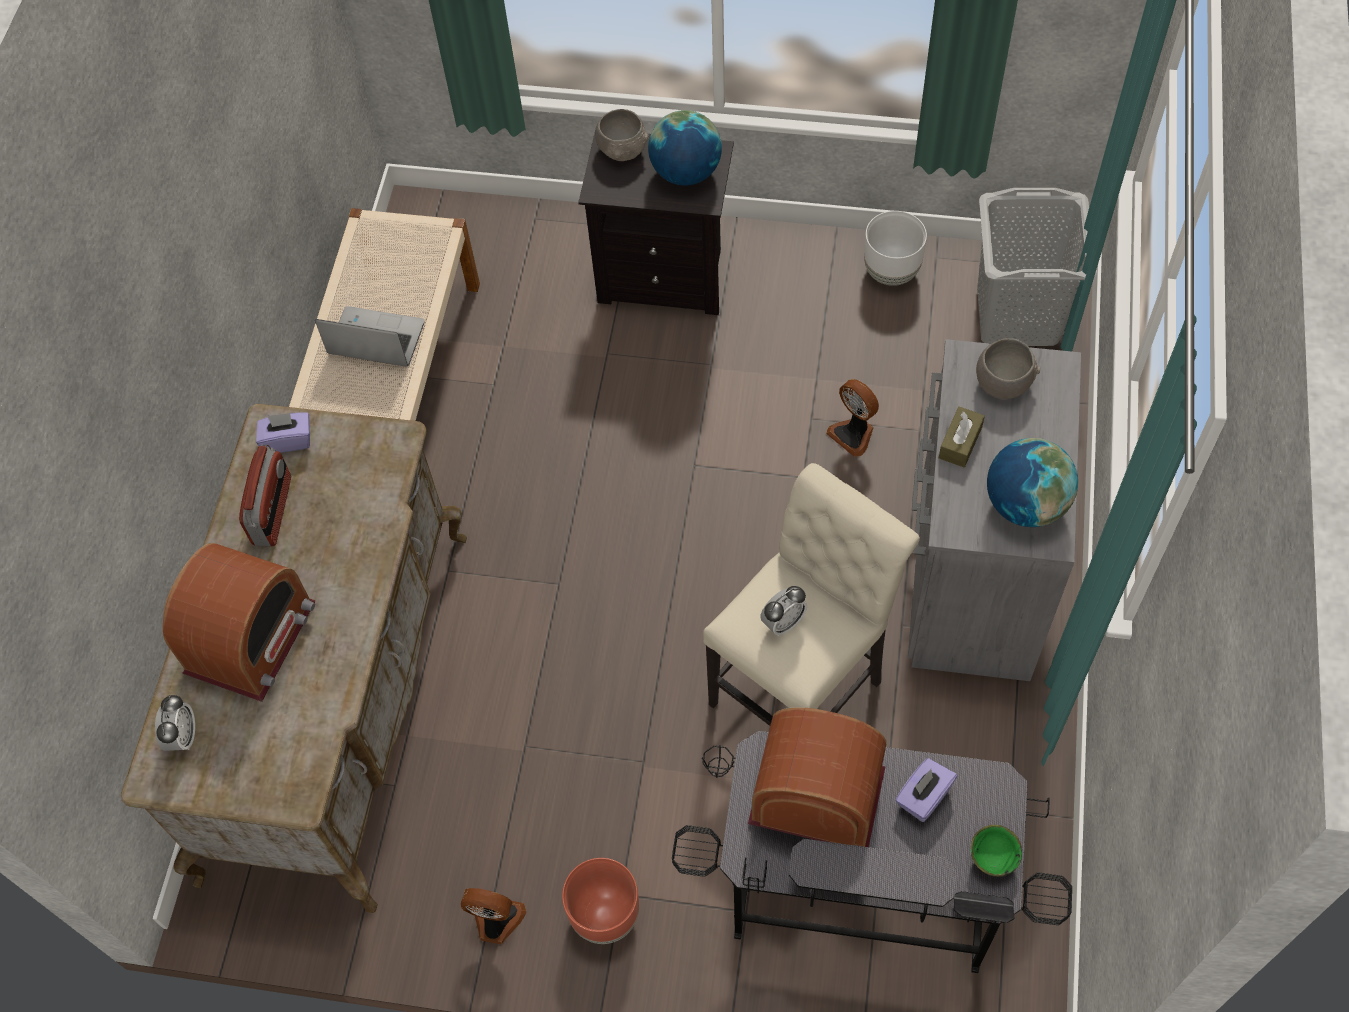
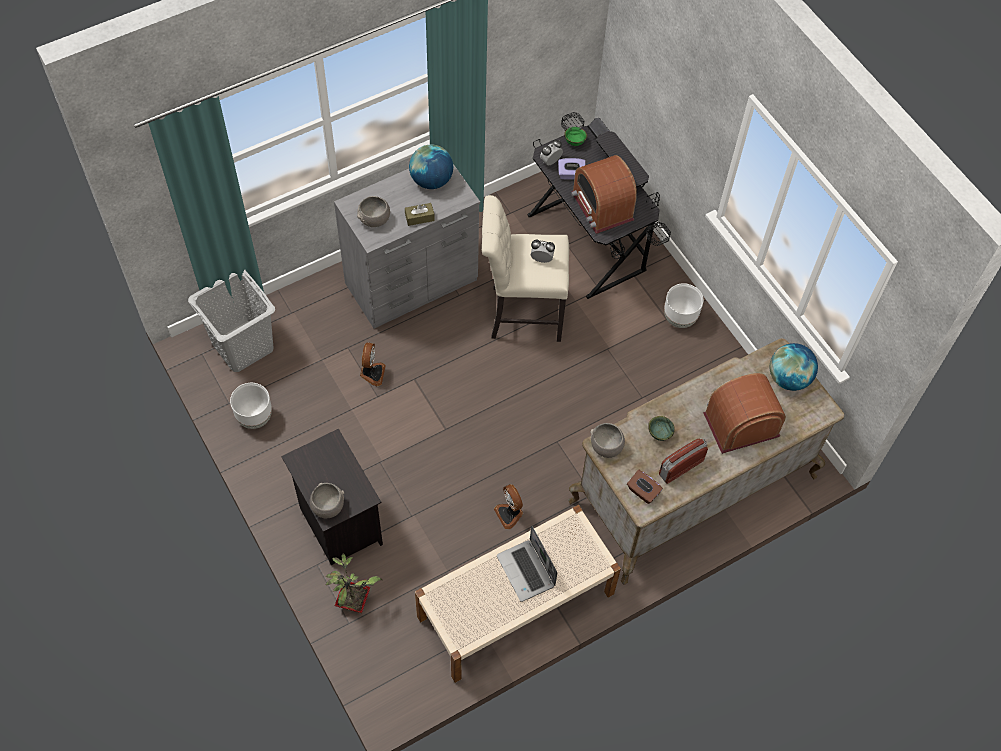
camera: 135 degrees left, 0 degrees up
(183, 736) = (801, 414): alarm clock -> alarm clock (550, 161)
(288, 440) = (642, 492): purple tissue box -> brown tissue box
(343, 522) = (659, 433): none -> green bowl
(389, 444) = (605, 446): none -> grey bowl
(496, 921) = (718, 354): fan -> fan (510, 514)
(557, 238) = (354, 600): none -> potted plant
(604, 916) = (680, 318): brown planter -> white planter
(685, 172) = (321, 464): globe -> globe (788, 378)

